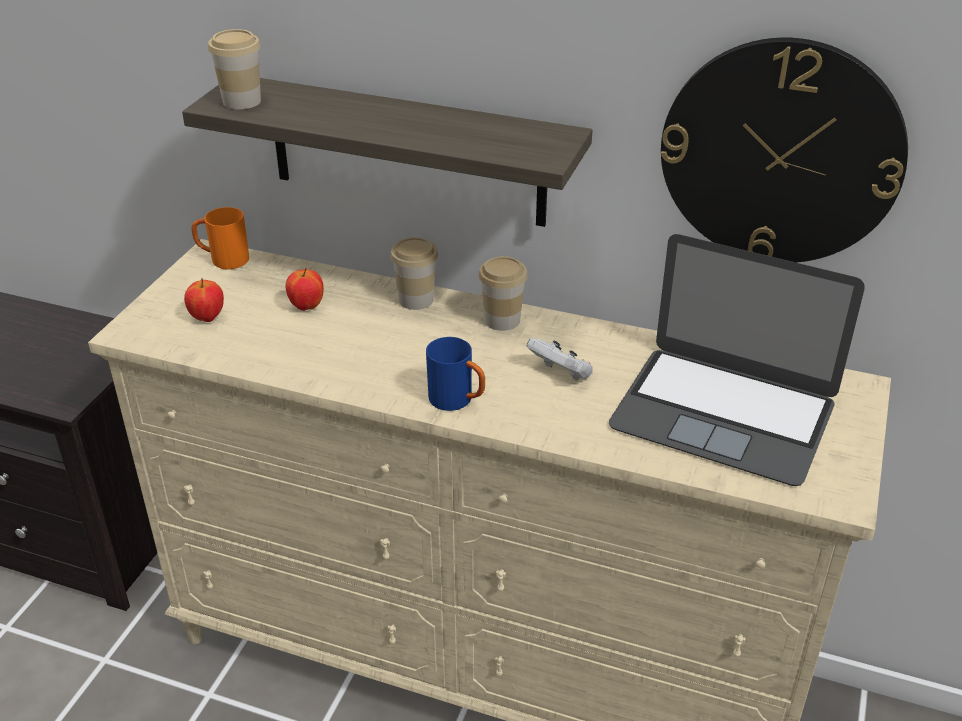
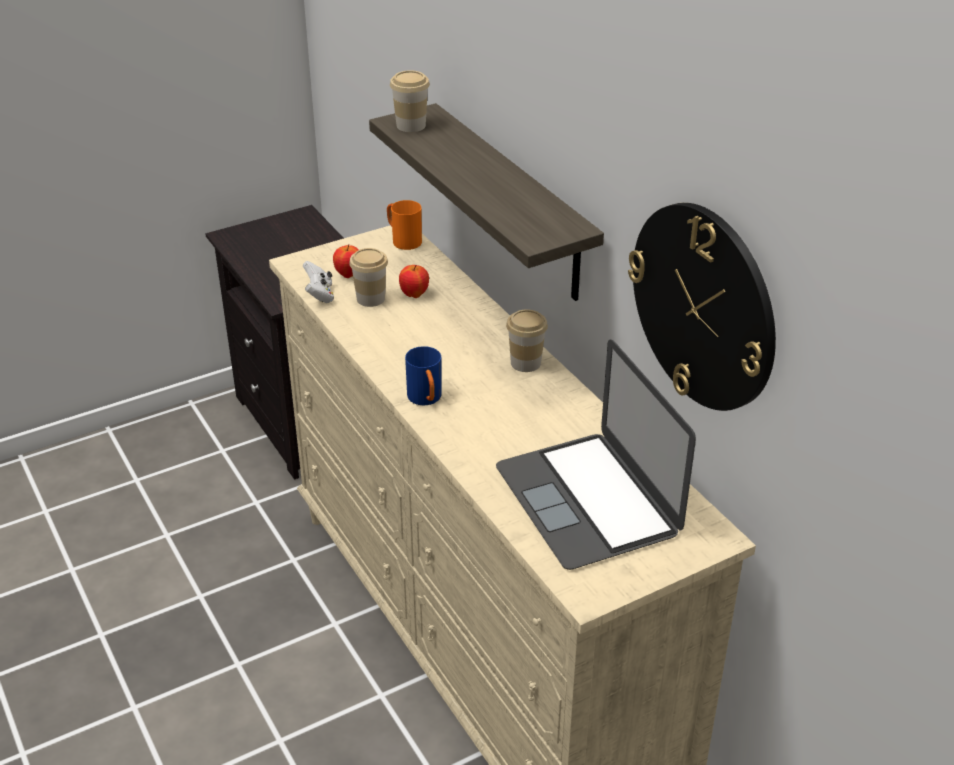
camera: 40 degrees right, 0 degrees up
(416, 300) = (488, 322): cup -> cup (370, 298)
(561, 374) = (515, 417): white game controller -> white game controller (319, 295)

